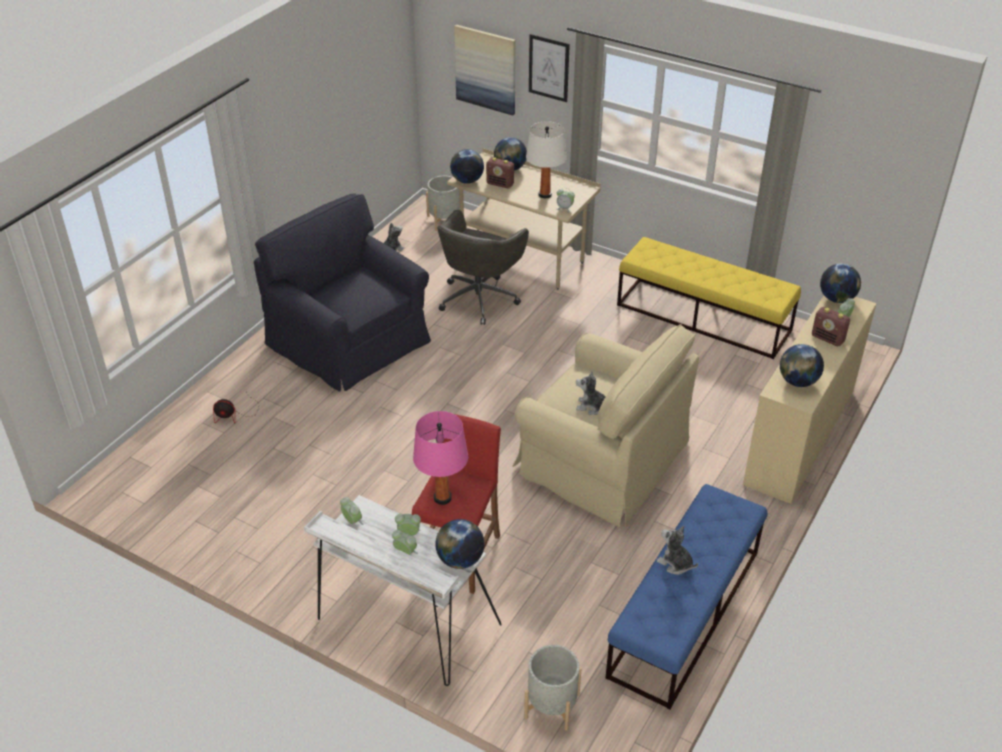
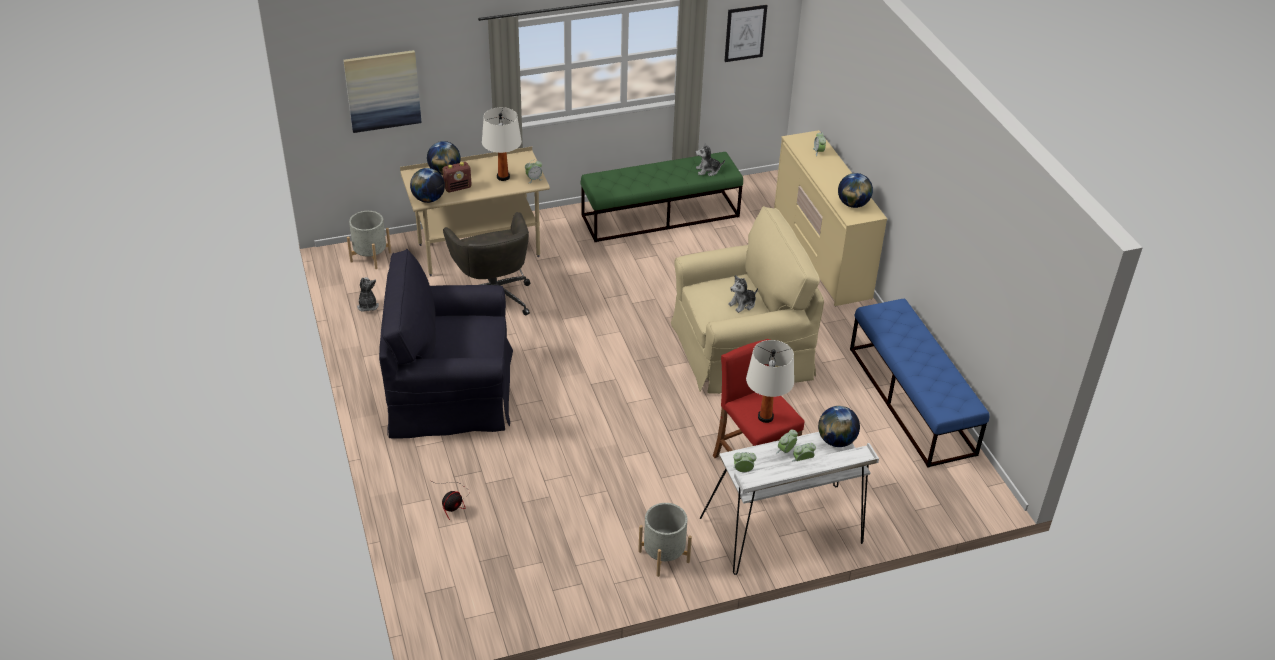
camera: 50 degrees left, 0 degrees up
(442, 498) = (765, 417): pink table lamp -> white table lamp
(548, 68) = (453, 63): picture -> picture (745, 33)
(552, 705) = (926, 504): grey planter -> grey planter (664, 556)
(675, 563) = (911, 362): plush toy -> plush toy (708, 170)
(704, 318) = (661, 216): yellow bench -> green bench
(828, 339) = (829, 168): radio -> none
(836, 299) = (796, 140): globe -> none

